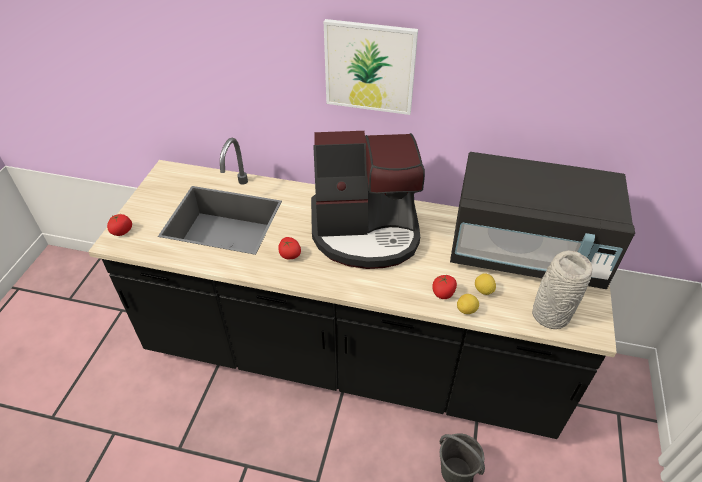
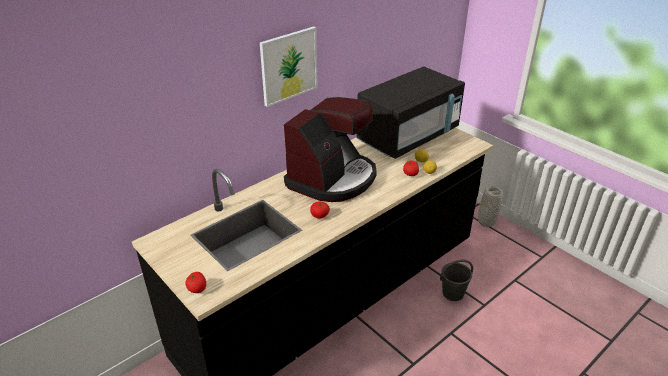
camera: 55 degrees left, 10 degrees down
(549, 314) = (455, 150): grey vase -> grey vase (486, 221)

